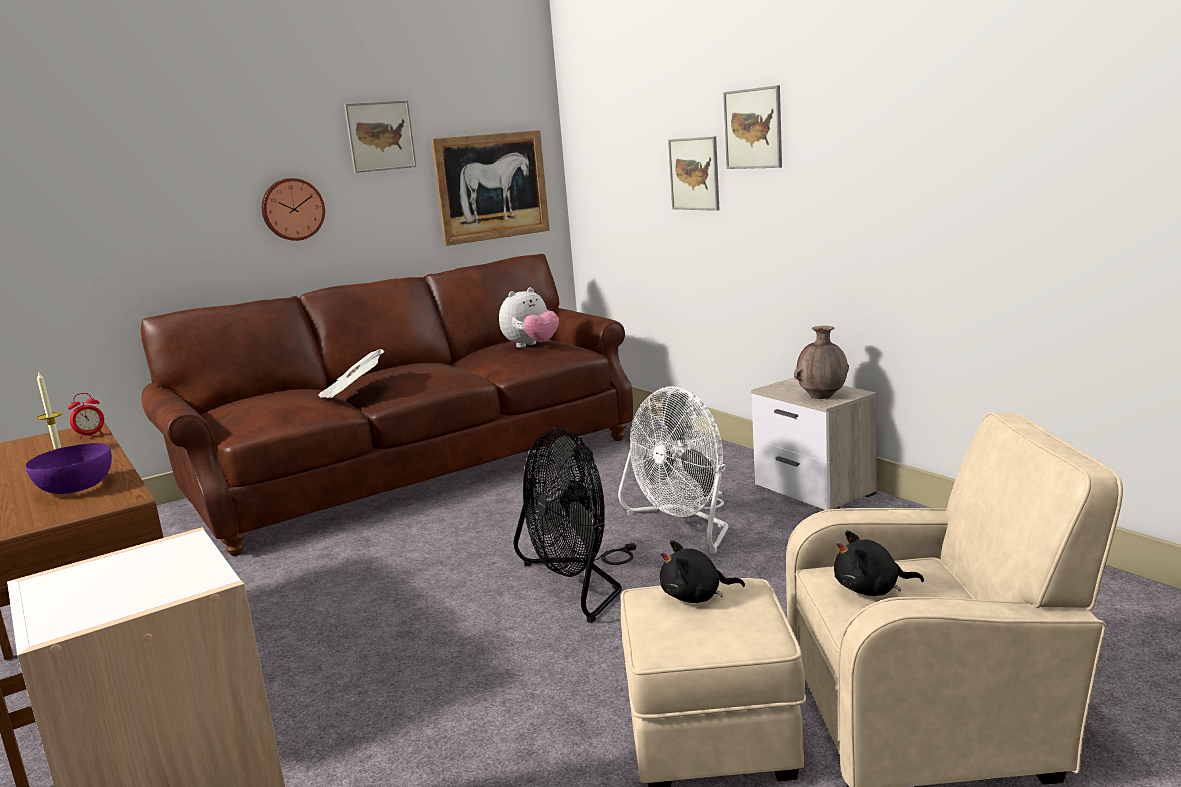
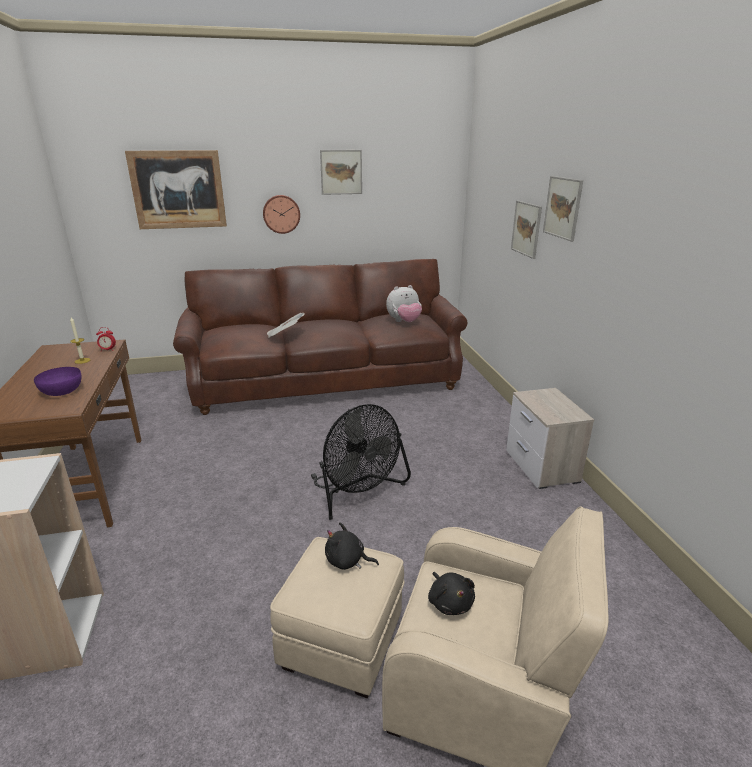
camera: 20 degrees right, 10 degrees up
(492, 186) = (412, 210): picture -> picture (178, 190)
(581, 580) = (355, 492): black fan -> black fan turned 120 degrees counterclockwise
(686, 523) = (444, 468): white fan -> none
(822, 397) = (553, 413): brown vase -> none
(871, 590) = (450, 602): black plush toy -> black plush toy turned 135 degrees counterclockwise

